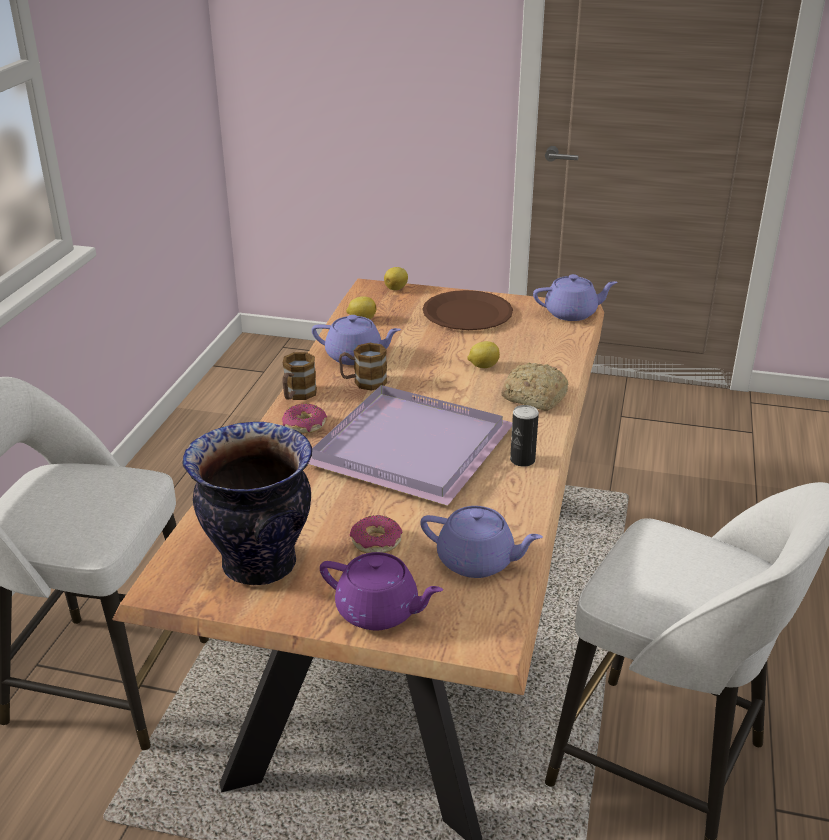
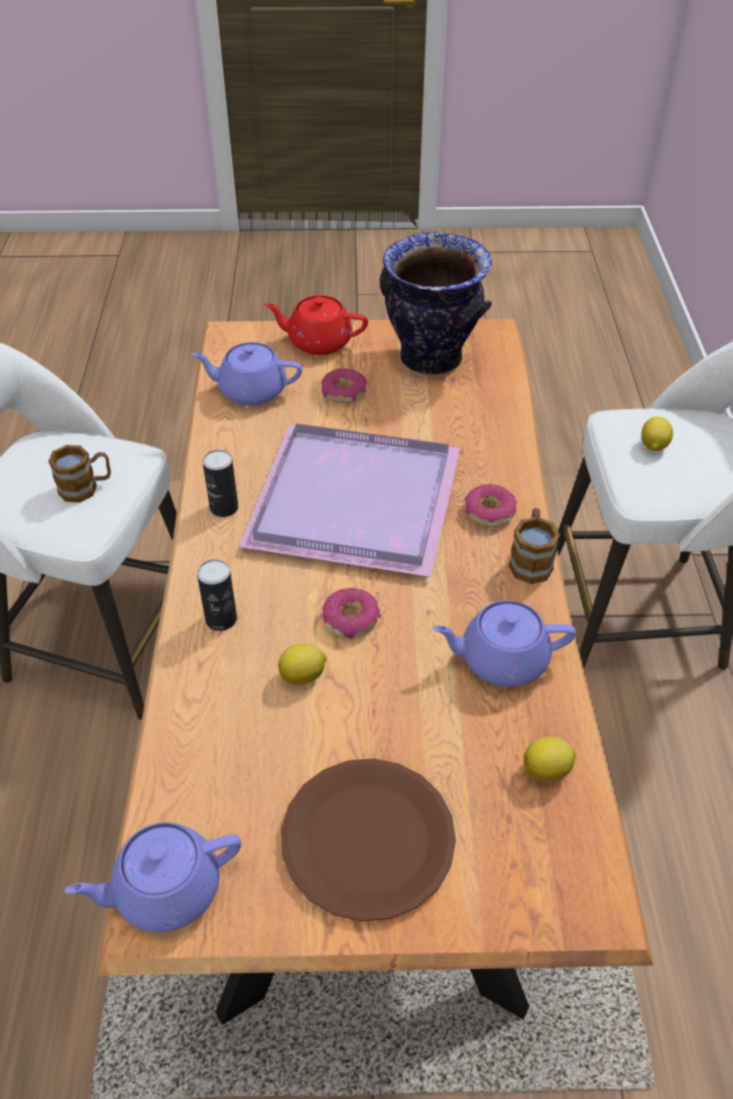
camera: 165 degrees right, 15 degrees up
(363, 382) = (460, 602): mug -> mug (86, 487)
(379, 611) = (318, 342): purple teapot -> red teapot
(396, 288) = (541, 914): lemon -> lemon (653, 446)
(442, 385) = (351, 619): none -> donut
(533, 397) = (221, 619): bread -> can

